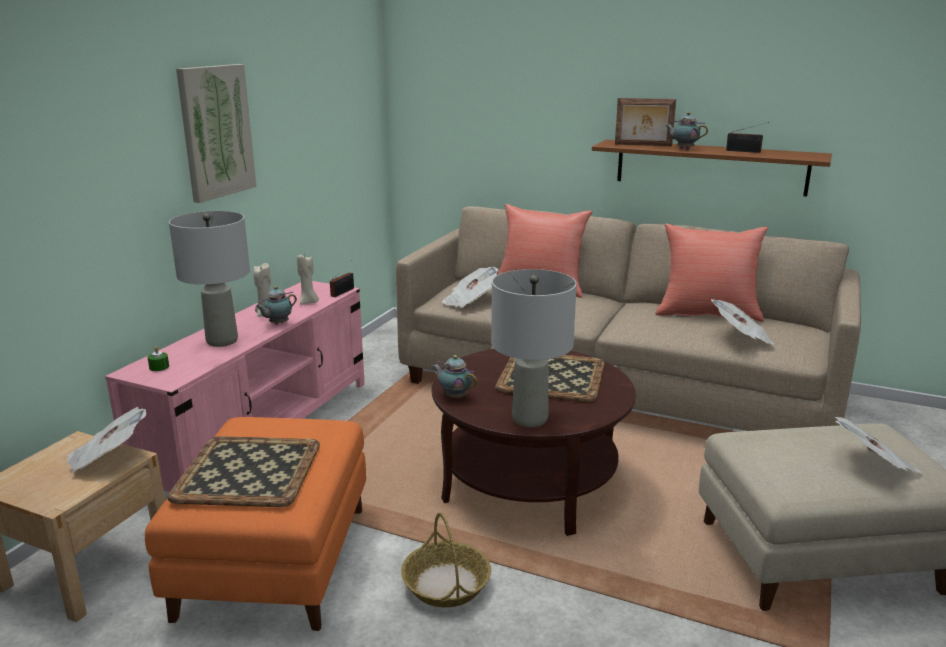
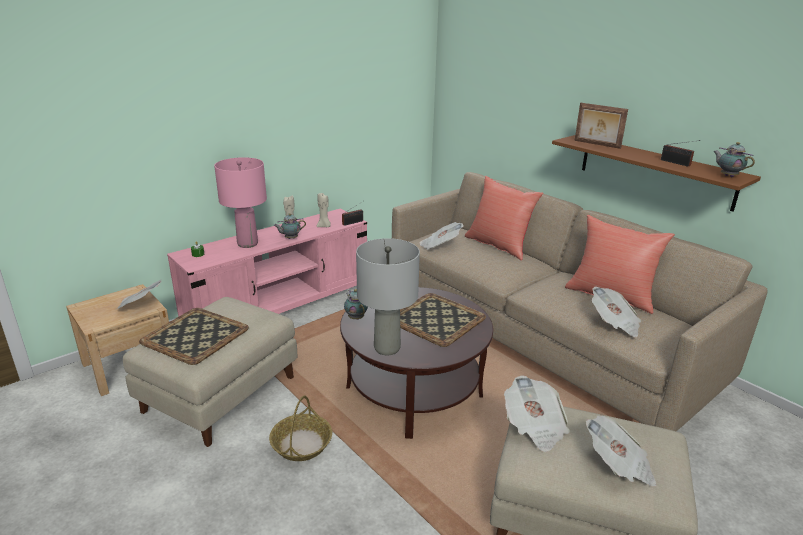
camera: 25 degrees right, 5 degrees up
(216, 131) = (268, 103): picture -> none
(221, 341) = (247, 244): grey table lamp -> pink table lamp
(274, 560) = (221, 393): orange ottoman -> beige ottoman
(683, 149) = (624, 153): teapot -> teapot (727, 176)
(763, 454) = (534, 427): none -> newspaper

